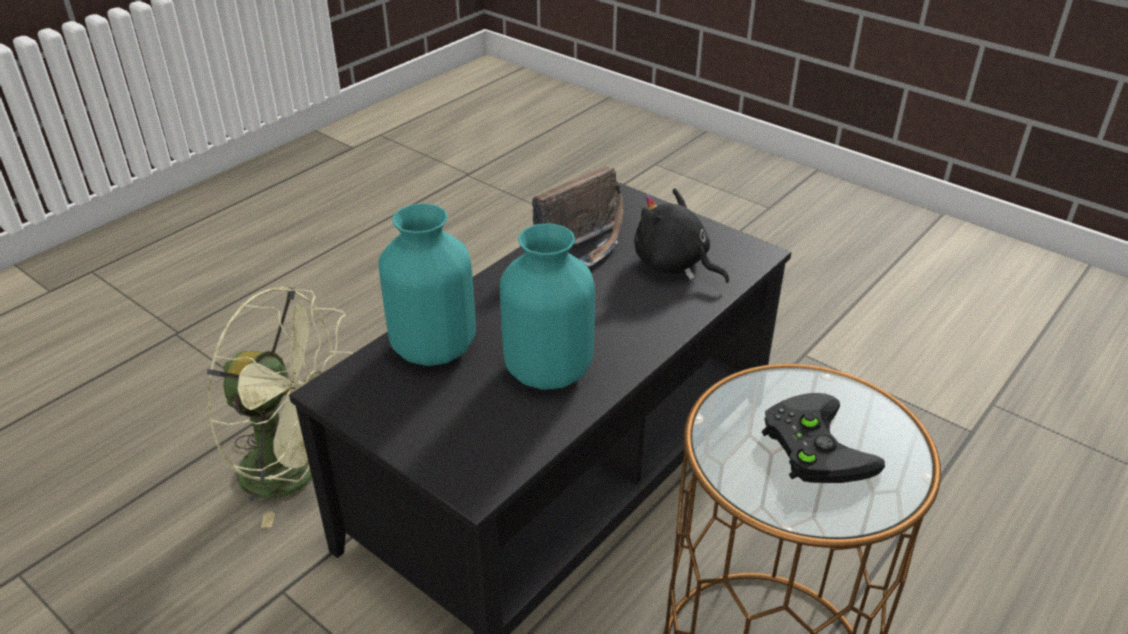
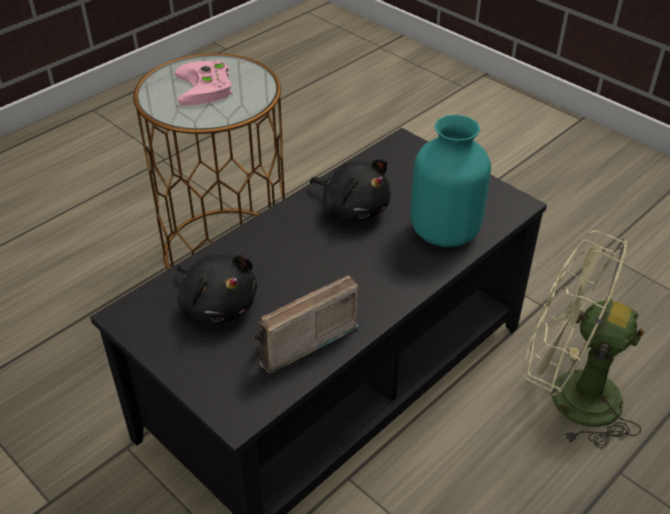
camera: 175 degrees left, 5 degrees up
(548, 371) = (353, 208): turquoise vase -> black plush toy
(811, 444) = (207, 88): black game controller -> pink game controller

